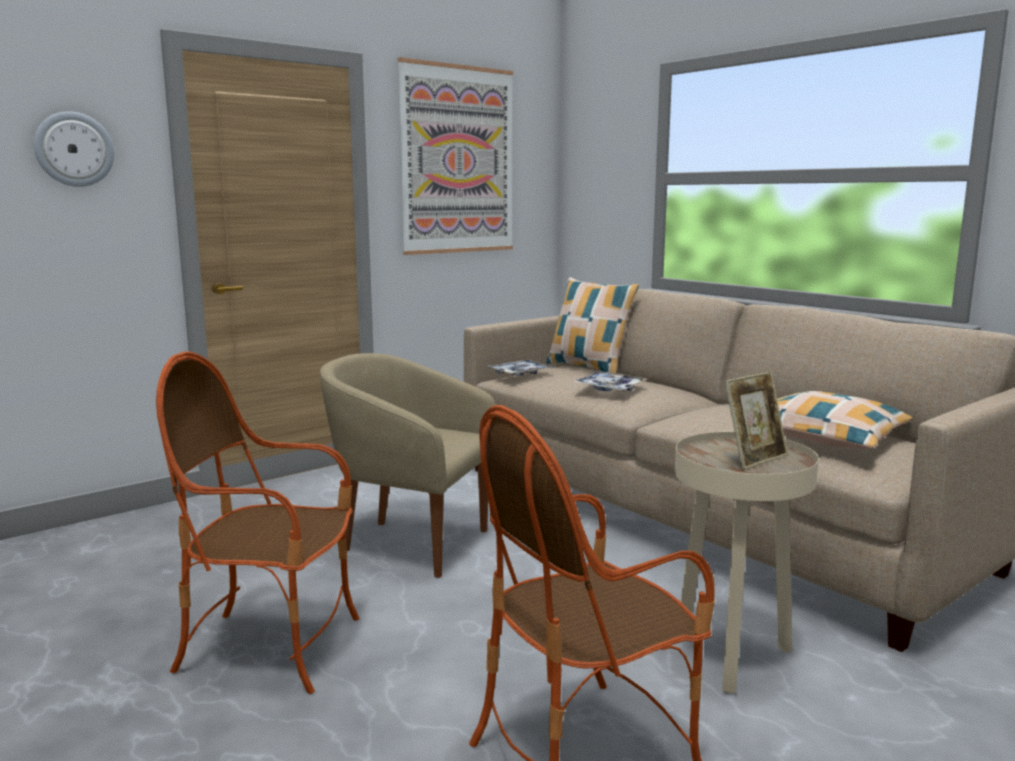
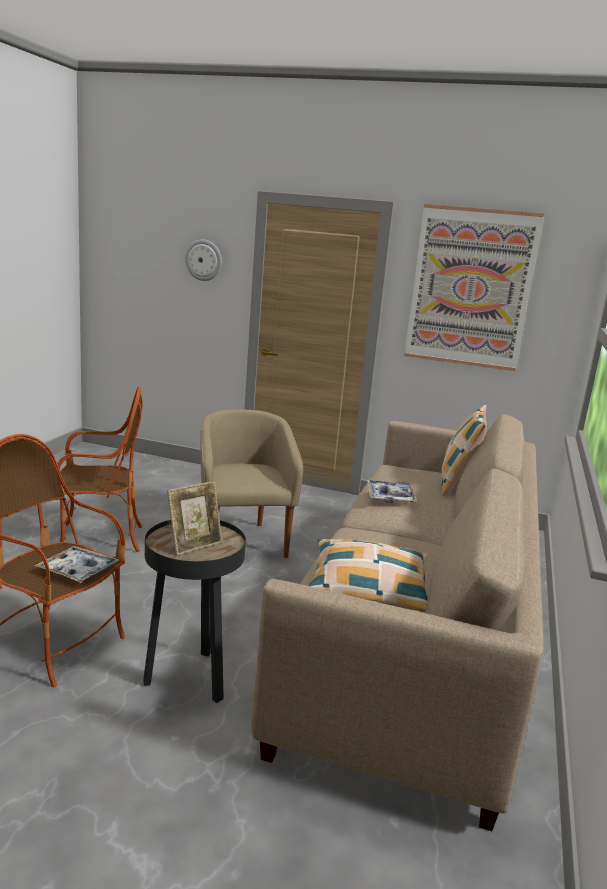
camera: 55 degrees right, 5 degrees up
(272, 647) = (98, 539): armchair -> armchair turned 105 degrees clockwise
(520, 374) = (402, 468): tray -> tray (78, 571)
(730, 658) = (190, 679): beige side table -> black side table
(754, 459) = (194, 545): picture frame -> picture frame turned 60 degrees counterclockwise

